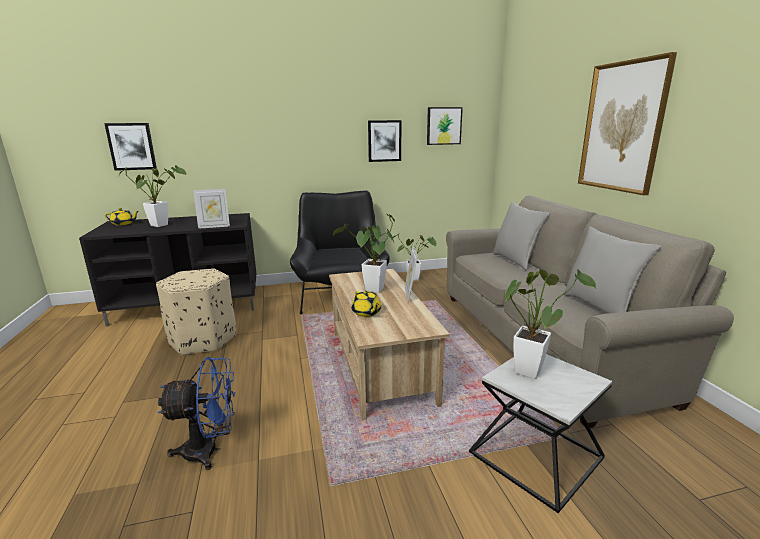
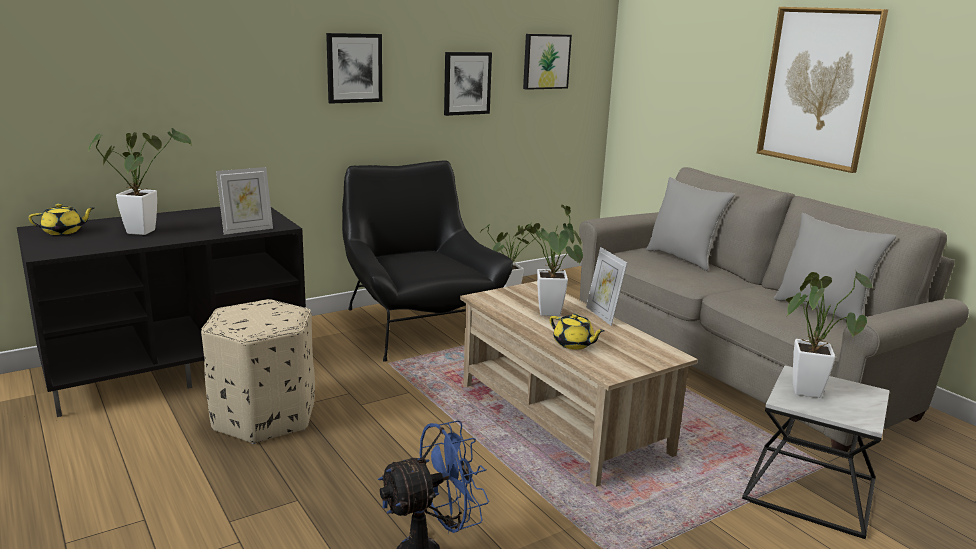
camera: 20 degrees left, 0 degrees up
(131, 146) = (68, 92): picture -> picture (354, 68)

